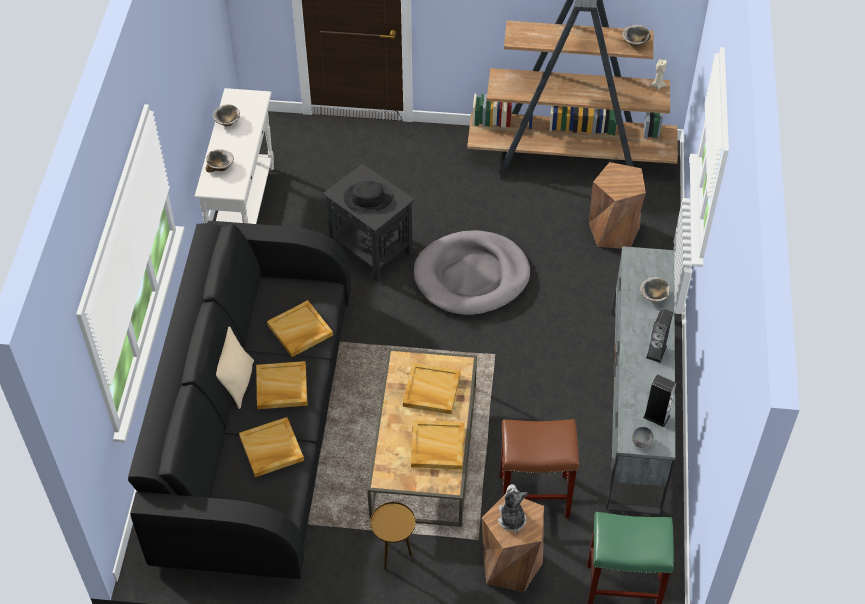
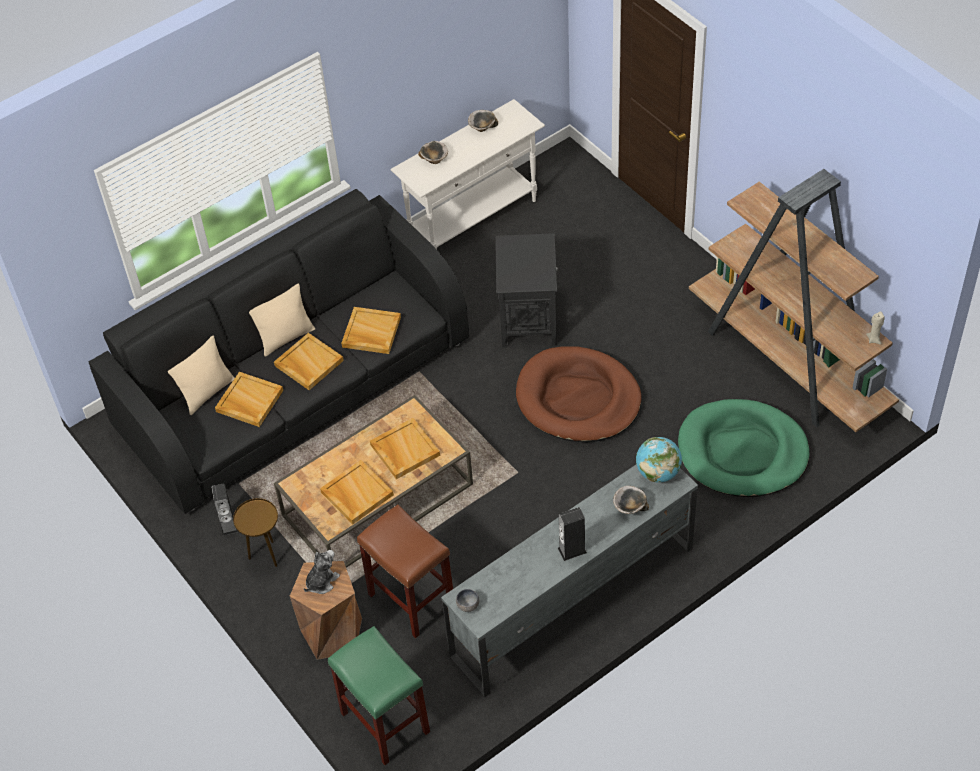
camera: 50 degrees right, 0 degrees up
(228, 470) = (207, 393): none -> beige pillow
(368, 198) = (523, 263): black hat -> none
(471, 276) = (578, 399): grey dog bed -> brown dog bed
(613, 231) = (742, 452): brown stool -> green dog bed
(635, 43) = (845, 275): bowl -> none
(642, 261) = (658, 473): none -> globe
(656, 416) = (505, 597): speaker -> speaker (228, 524)

